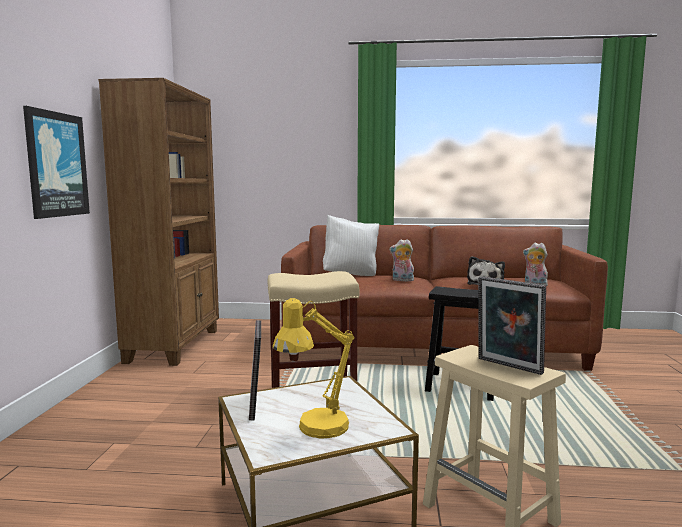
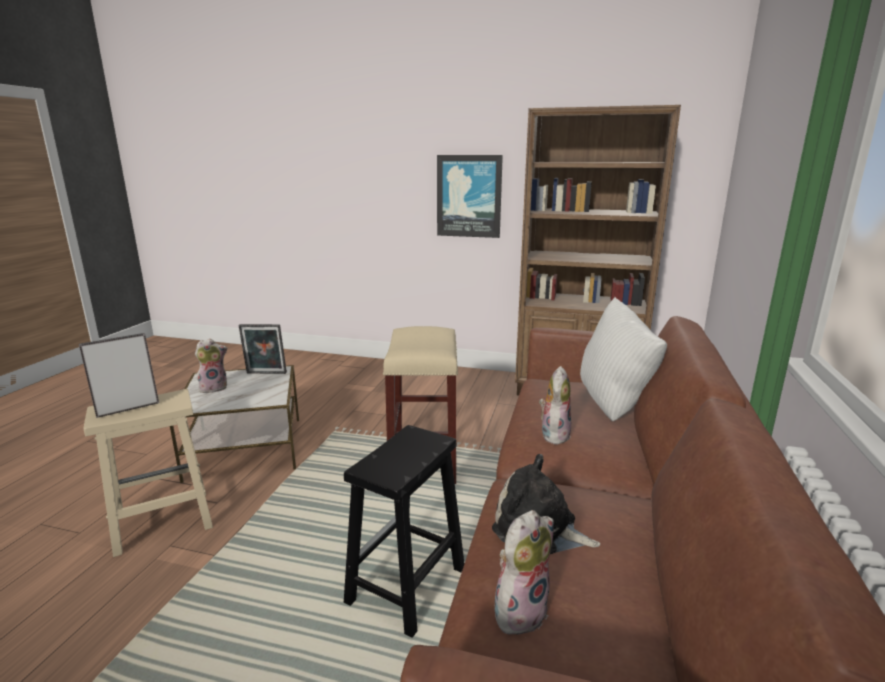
camera: 100 degrees right, 10 degrees up
(315, 430) = (214, 388): yellow table lamp -> plush toy

